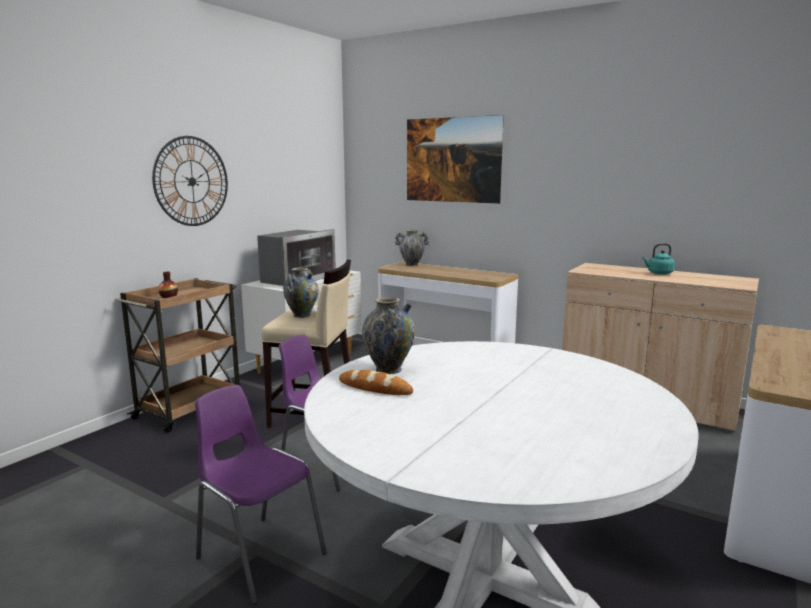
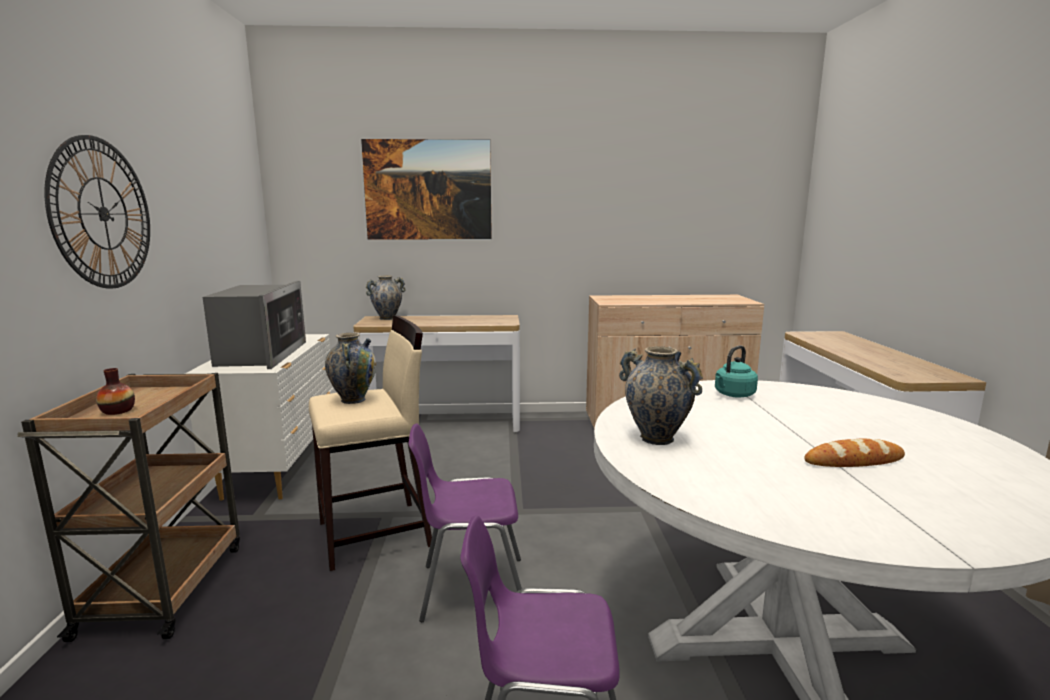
camera: 35 degrees left, 0 degrees up
(375, 388) = (697, 463): bread -> bread (854, 460)
(658, 273) = (668, 298): turquoise kettle -> turquoise kettle (733, 395)

